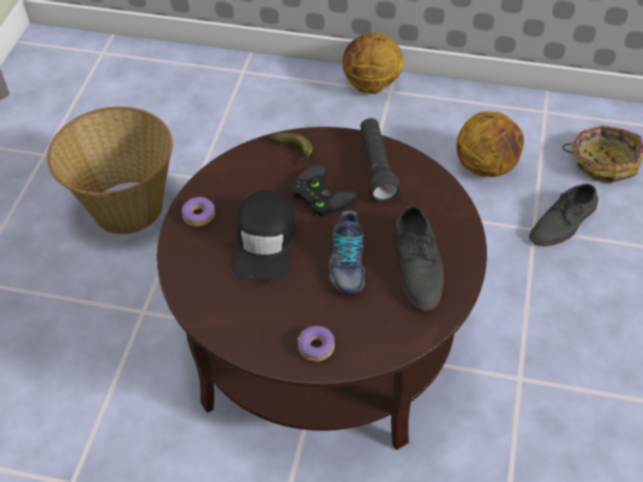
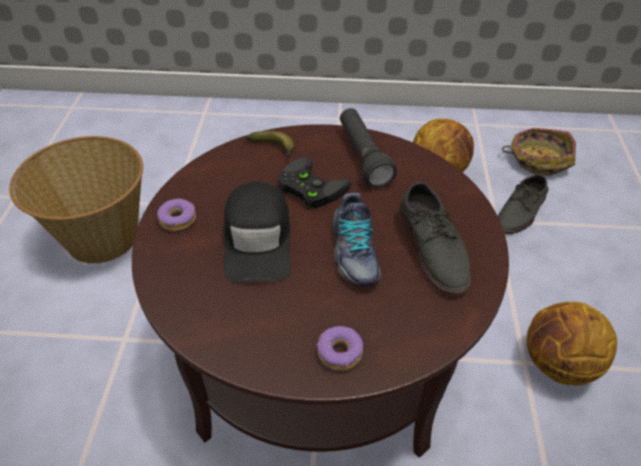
camera: 10 degrees left, 5 degrees down
(371, 85) = (321, 115): basketball -> basketball (558, 365)

